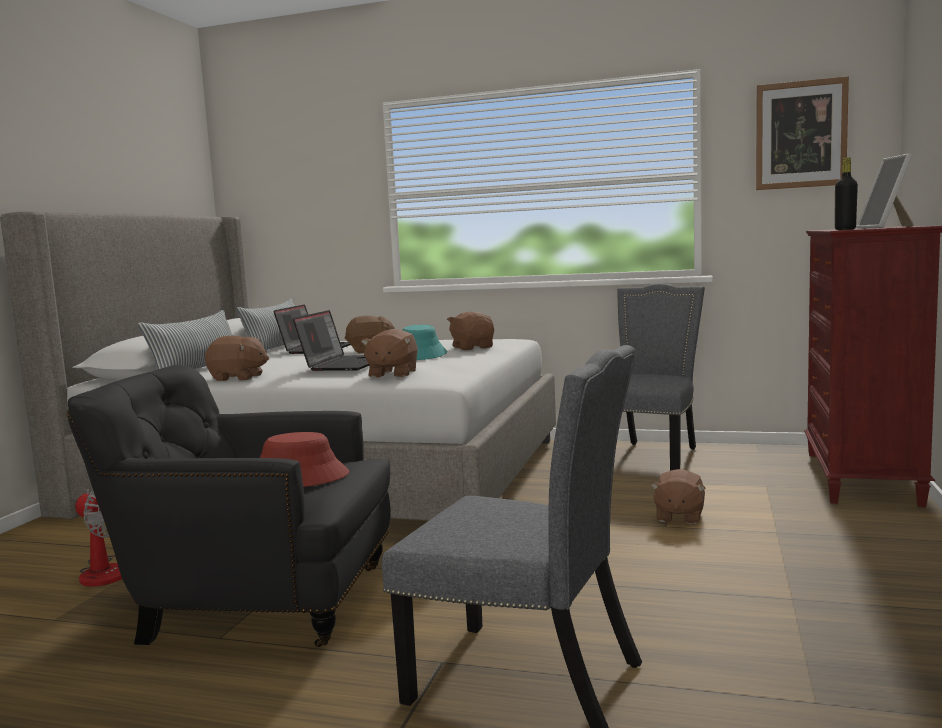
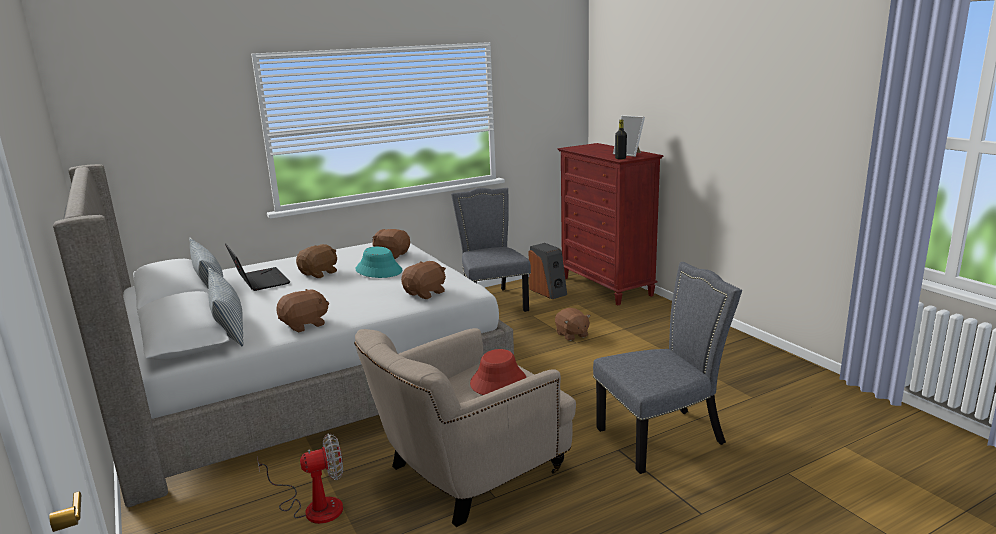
camera: 45 degrees left, 10 degrees up
(256, 602) = (469, 472): black armchair -> beige armchair
(344, 364) = (362, 292): laptop -> none
(392, 374) = (425, 293): brown plush toy -> brown plush toy turned 105 degrees counterclockwise
(752, 464) = (548, 291): none -> speaker
(800, 135) = (543, 87): picture -> none

